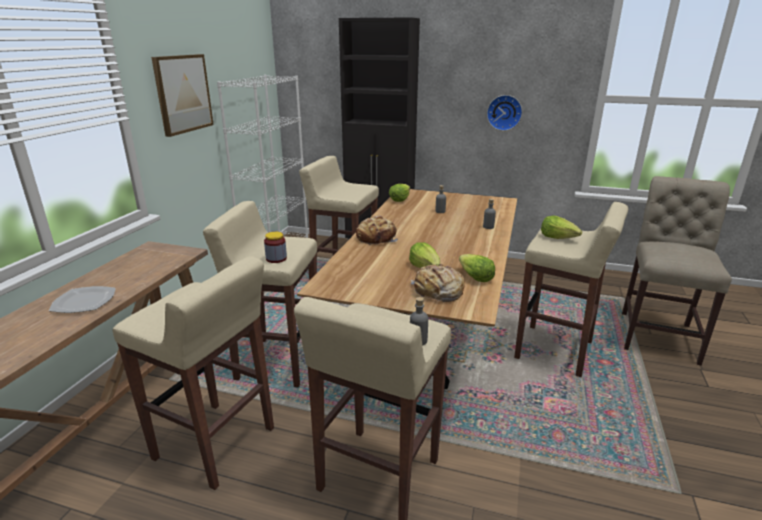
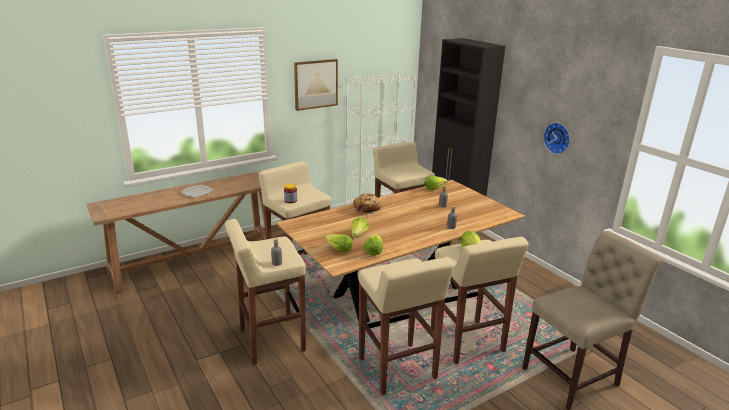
camera: 40 degrees right, 0 degrees up
(216, 444) = (227, 290): beige stool -> beige stool (397, 369)
(438, 292) = (338, 249): bread -> lettuce

